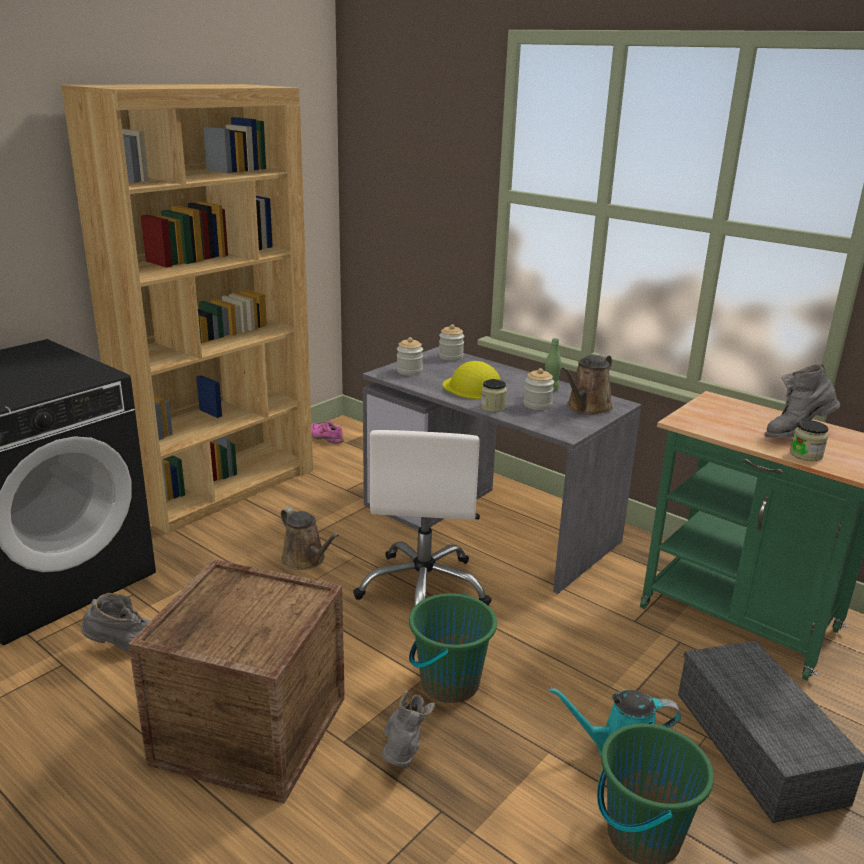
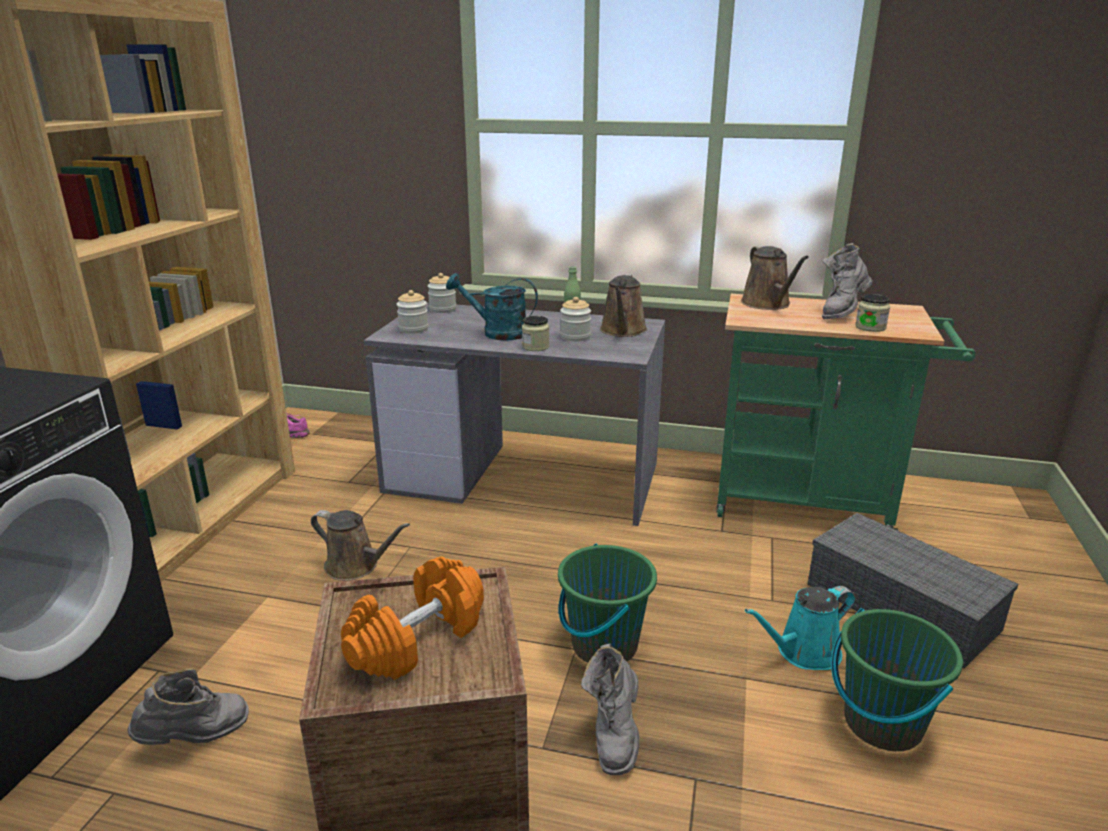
camera: 25 degrees left, 0 degrees up
(241, 617) = (417, 639): none -> orange dumbbell
(403, 754) = (614, 735): grey boot -> grey boot turned 150 degrees counterclockwise
(424, 589) = (507, 559): white office chair -> none
(473, 388) = (497, 333): yellow hard hat -> turquoise watering can
(728, 409) = (768, 304): none -> brown watering can

